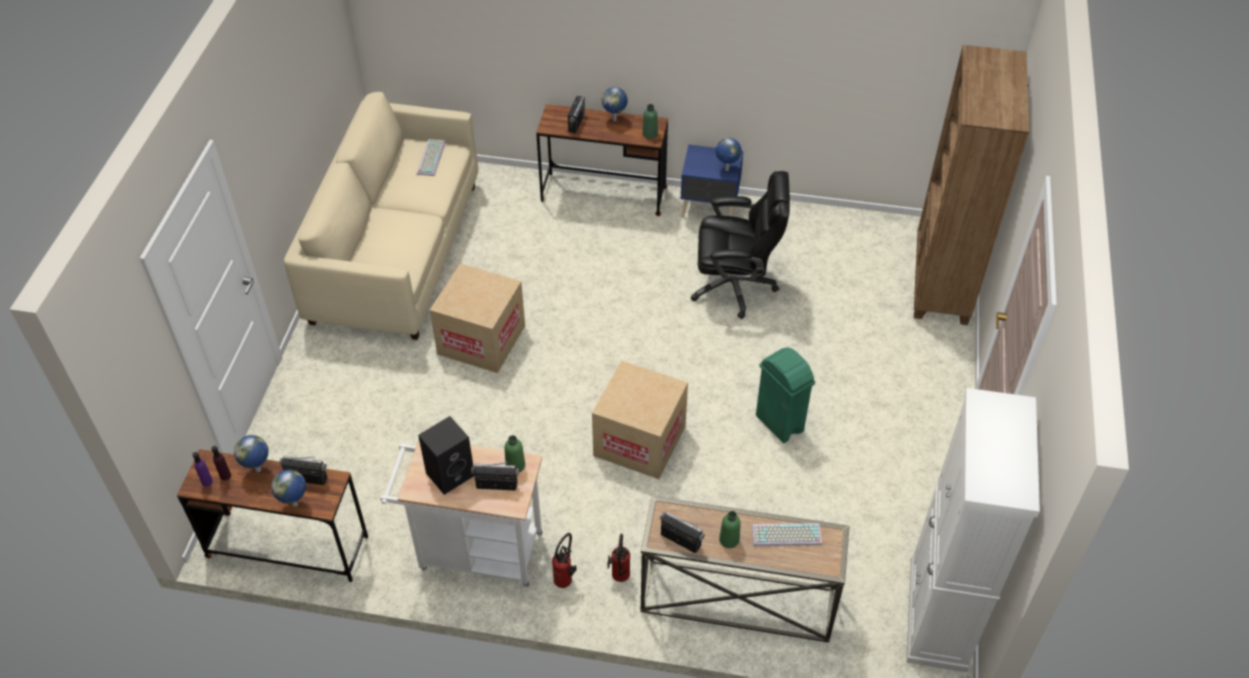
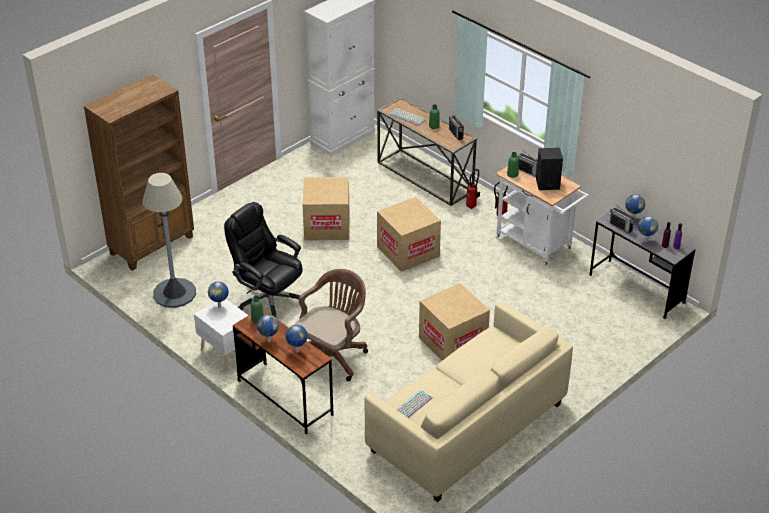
camera: 145 degrees left, 10 degrees down
(287, 547) = (636, 289): brown desk -> grey desk
(576, 123) = (297, 351): radio -> globe
(598, 257) = (333, 356): none -> brown office chair
(710, 208) = (226, 352): blue nightstand -> white nightstand
(779, 424) = (327, 226): green trash can -> cardboard box
(839, 240) = (174, 293): none -> grey floor lamp

